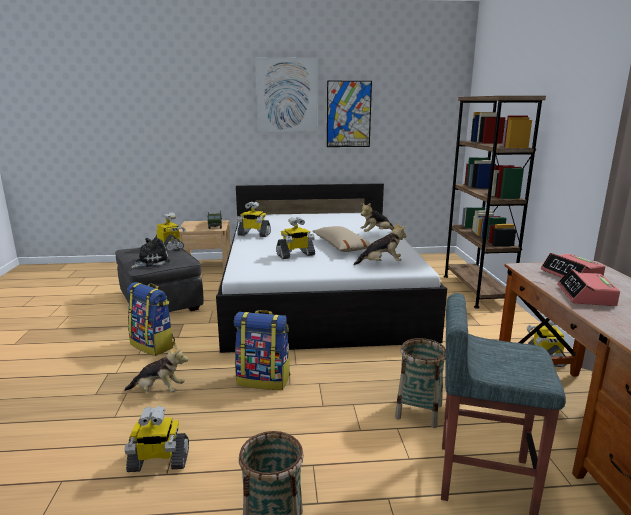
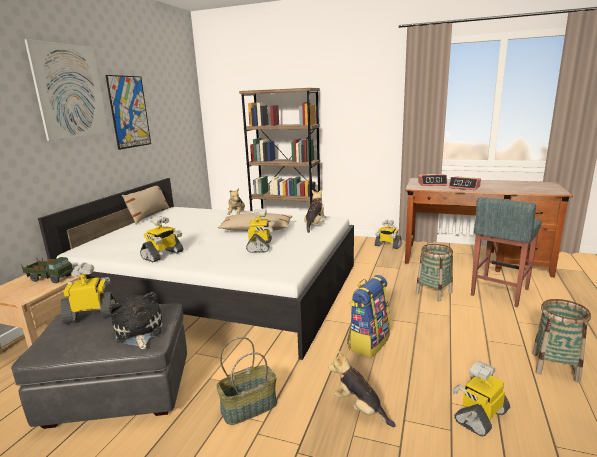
camera: 65 degrees left, 0 degrees up
(153, 345) = (249, 407): backpack -> basket
(158, 461) = (480, 415): toy robot -> toy robot turned 150 degrees counterclockwise
(159, 391) = (360, 408): plush toy -> plush toy turned 75 degrees counterclockwise
(342, 212) = (149, 215): none -> beige pillow

